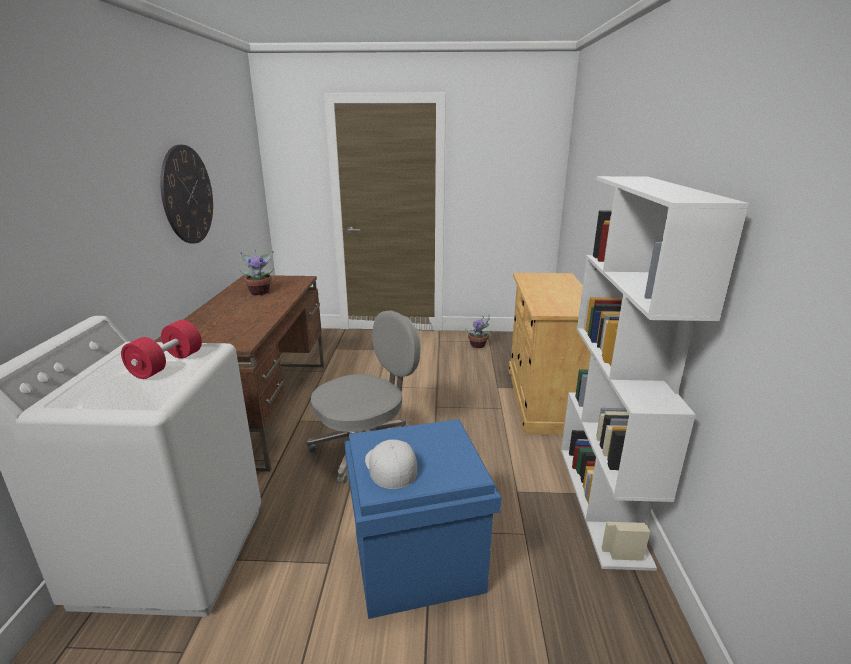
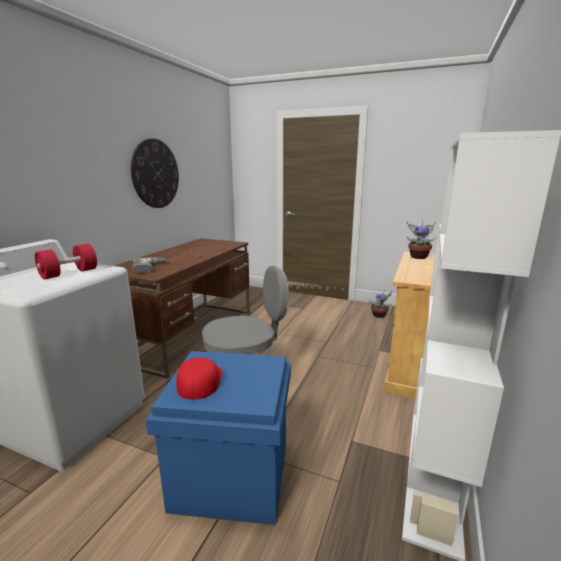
camera: 20 degrees right, 5 degrees down
(222, 333) = (150, 268): none -> power drill
(260, 292) = (200, 248): potted plant -> potted plant (418, 257)
(390, 465) = (199, 380): white cap -> red cap

